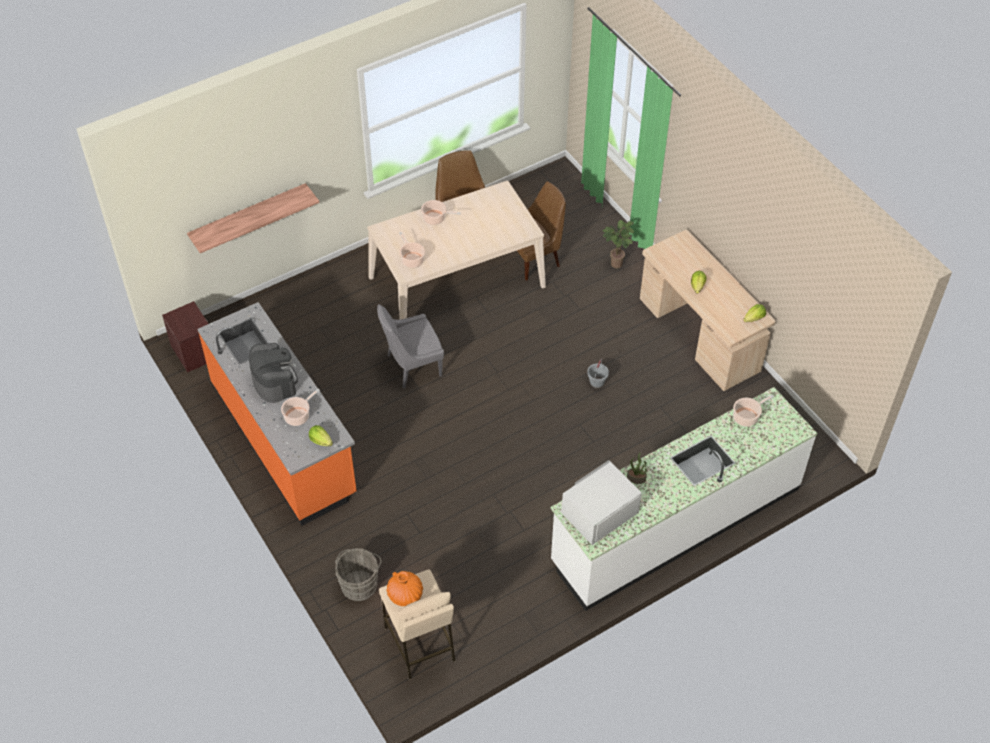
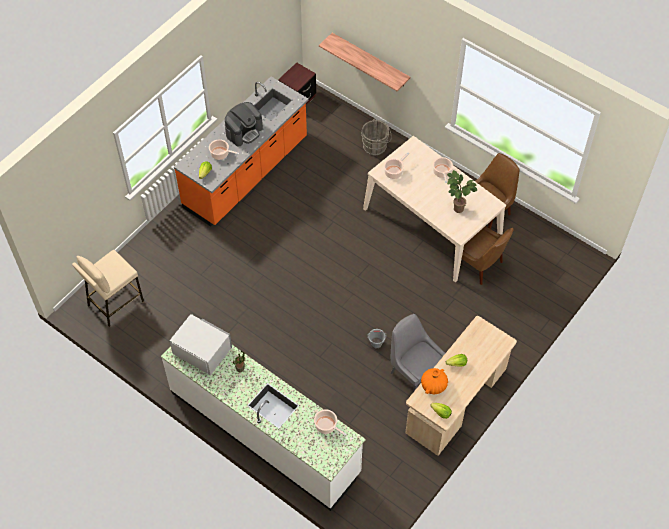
camera: 70 degrees right, 5 degrees up
(360, 583) = (149, 254): grey bucket -> grey bucket (376, 146)
(405, 595) = (111, 264): orange vase -> orange vase (433, 385)
(412, 366) = (339, 223): grey chair -> grey chair (414, 371)
(616, 265) = (502, 323): potted plant -> potted plant (456, 209)

